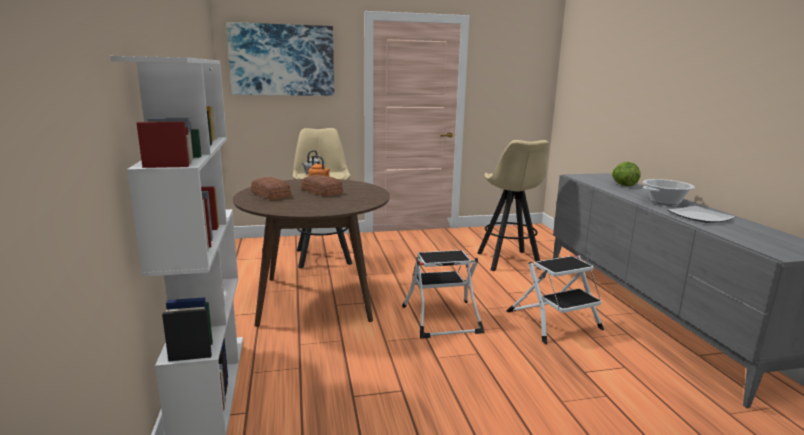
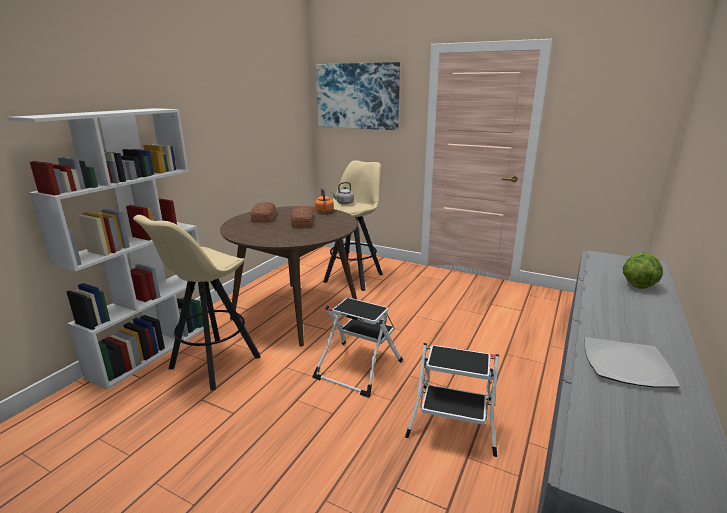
camera: 40 degrees right, 5 degrees up
(508, 261) = (514, 336): beige stool -> beige stool (212, 364)
(665, 201) = (635, 325): cooking pot -> none

